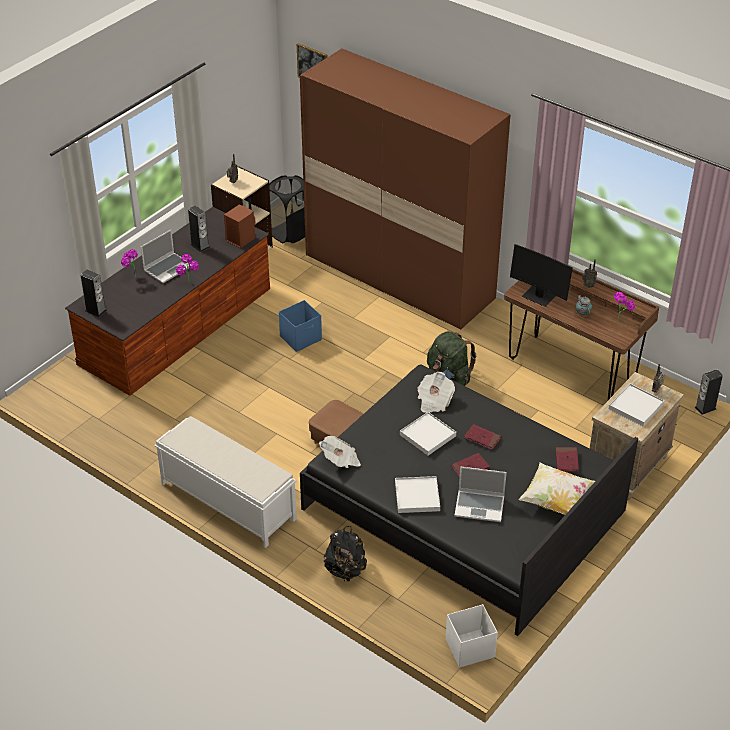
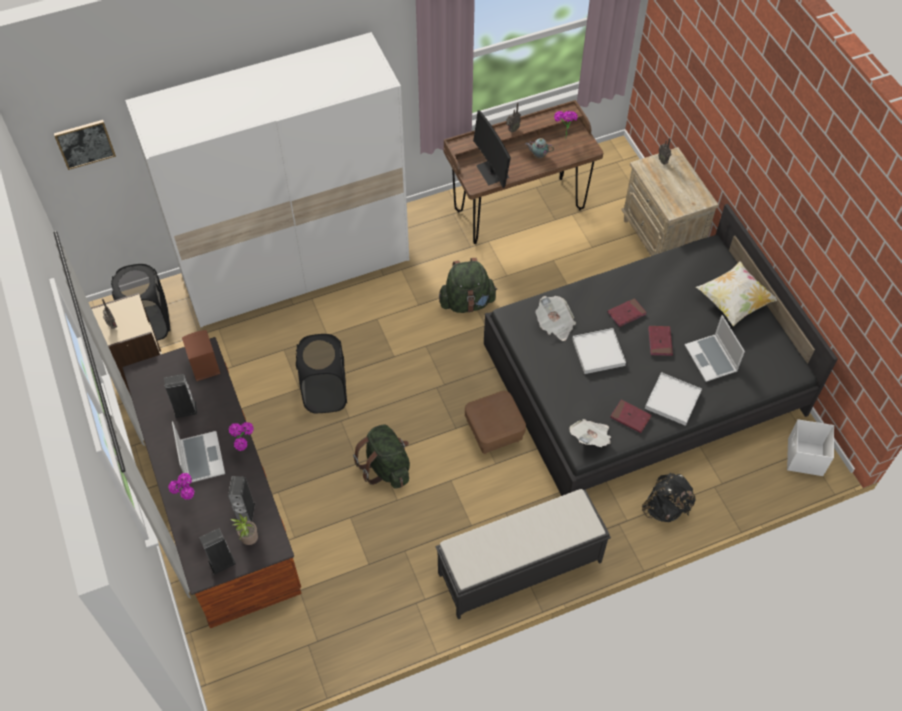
camera: 60 degrees left, 15 degrees up
(121, 315) = (249, 540): none -> potted plant
(227, 501) = (518, 568): white bench -> black bench
(262, 395) = (386, 467): none -> green backpack
(301, 338) = (325, 393): blue storage box -> black laundry basket
(399, 277) = (296, 268): brown wardrobe -> white wardrobe
(480, 506) = (711, 359): laptop -> laptop turned 120 degrees clockwise
(539, 296) = (492, 172): monitor -> monitor turned 90 degrees clockwise
(566, 461) = (691, 268): red book -> red book (630, 417)
(636, 407) = (675, 185): white tray -> none
(705, 408) = (623, 150): speaker -> speaker (245, 512)

